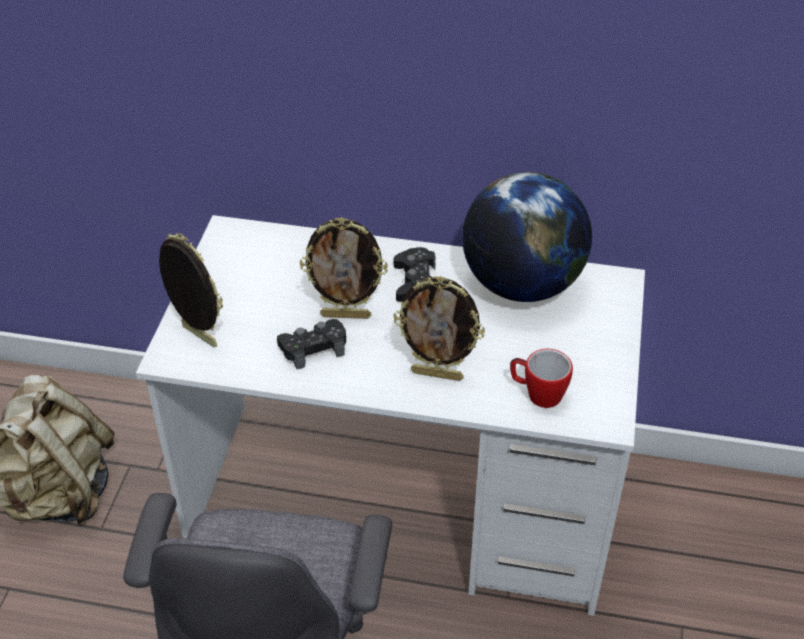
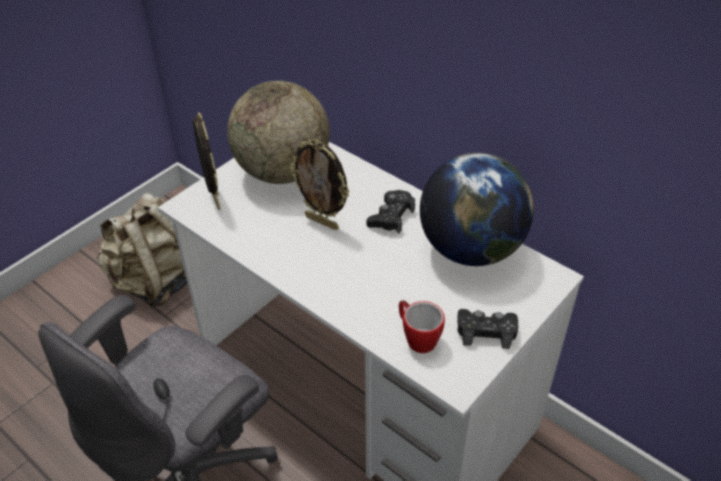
camera: 30 degrees right, 0 degrees up
(254, 276) = (283, 172): none -> globe
(313, 348) = (282, 236): black game controller -> black game controller (486, 331)
(437, 374) = (353, 291): picture frame -> none

